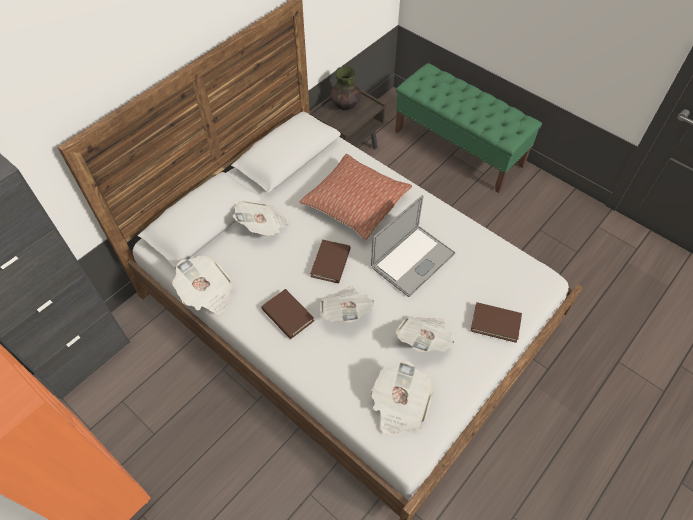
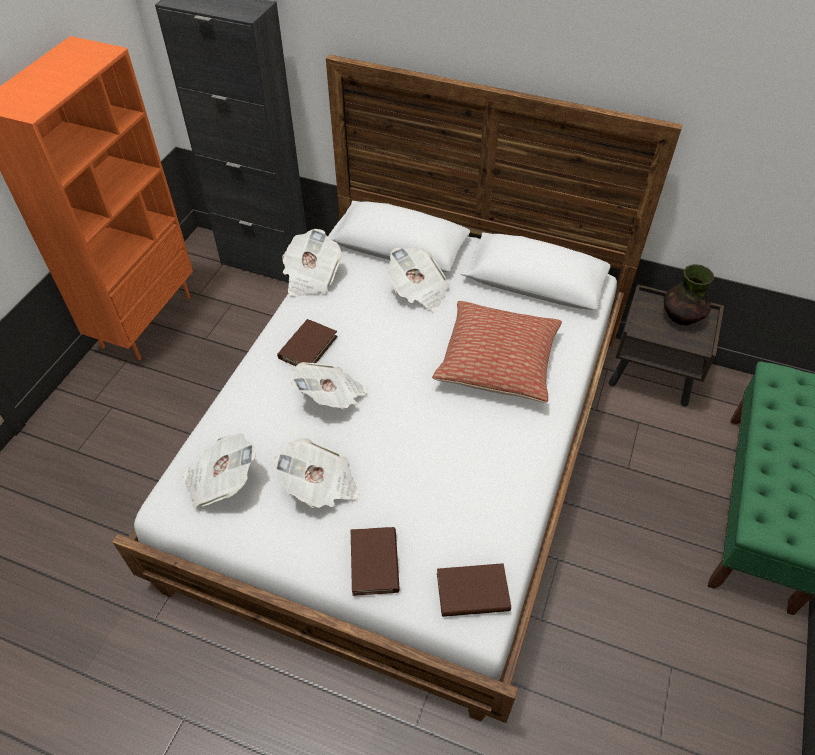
camera: 70 degrees right, 5 degrees down
(330, 263) = (394, 363): brown book -> brown book (472, 592)
(412, 260) = (436, 443): laptop -> none

